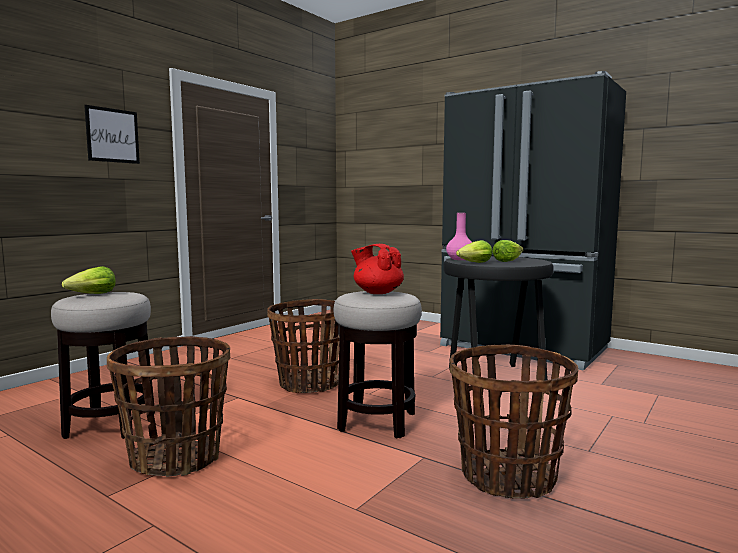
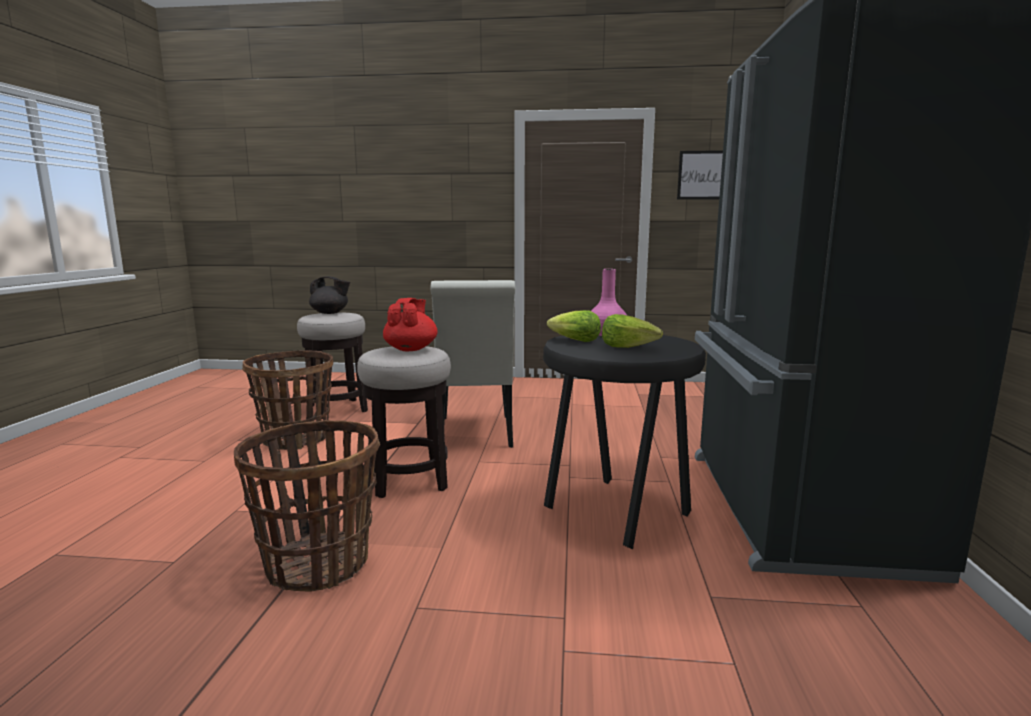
camera: 60 degrees right, 5 degrees up
(93, 294) = (330, 313): lettuce -> black teapot
(112, 135) = (455, 184): picture -> picture (702, 175)
(309, 384) = (475, 435): basket -> white chair

